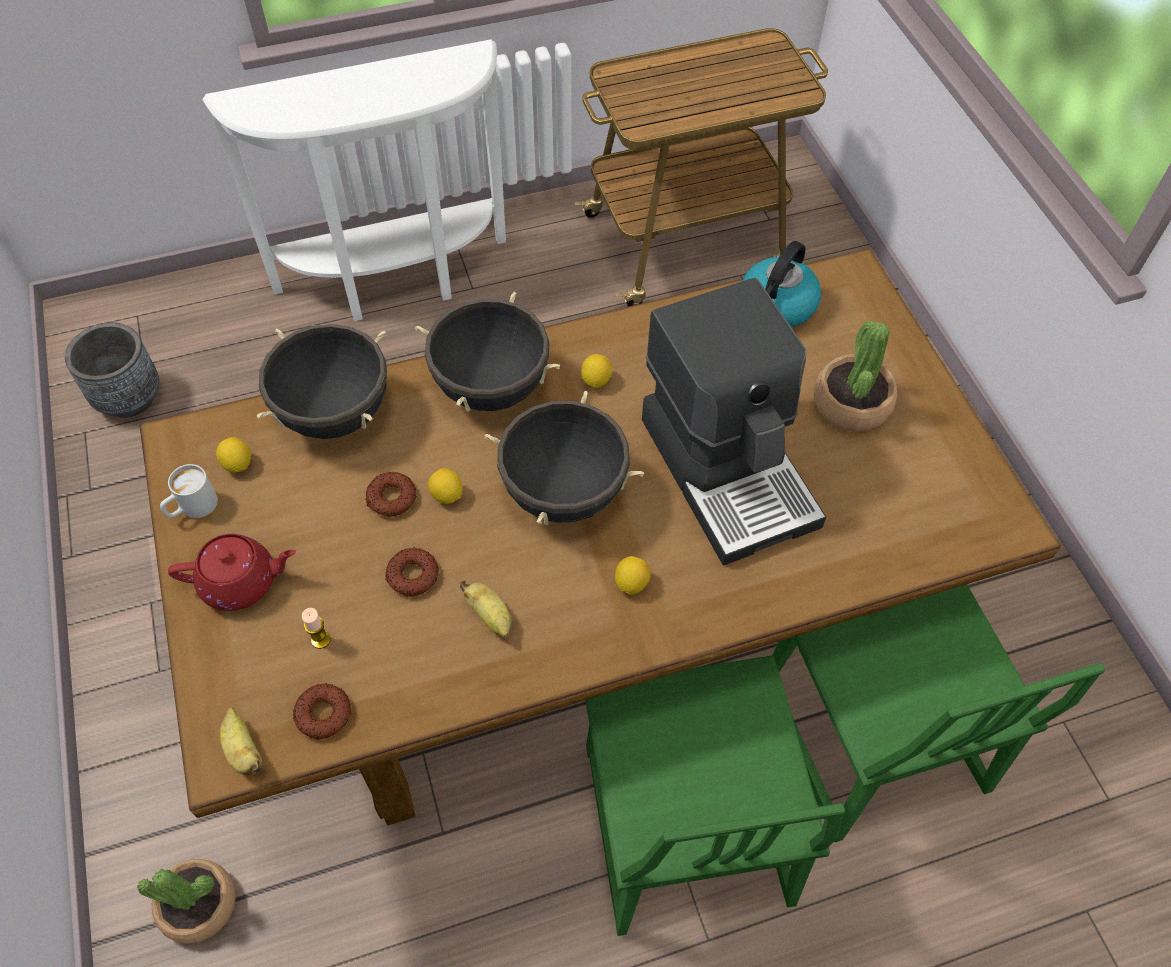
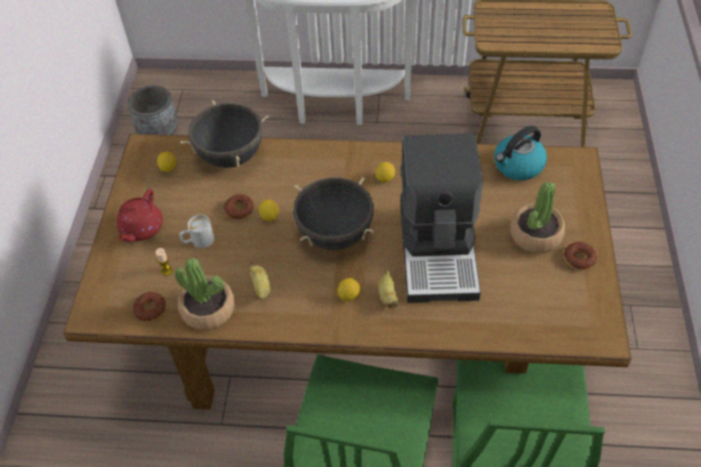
camera: 25 degrees right, 5 degrees down
(192, 508) = (135, 184): white mug -> white mug (198, 241)
(199, 904) = (77, 413): potted plant -> potted plant (208, 309)
(241, 582) = (141, 229): red teapot -> red teapot turned 90 degrees clockwise
(243, 750) = (102, 313): banana -> banana (388, 296)
(412, 575) = (230, 253): donut -> donut (579, 258)
(491, 387) = (323, 166): black cooking pot -> none

